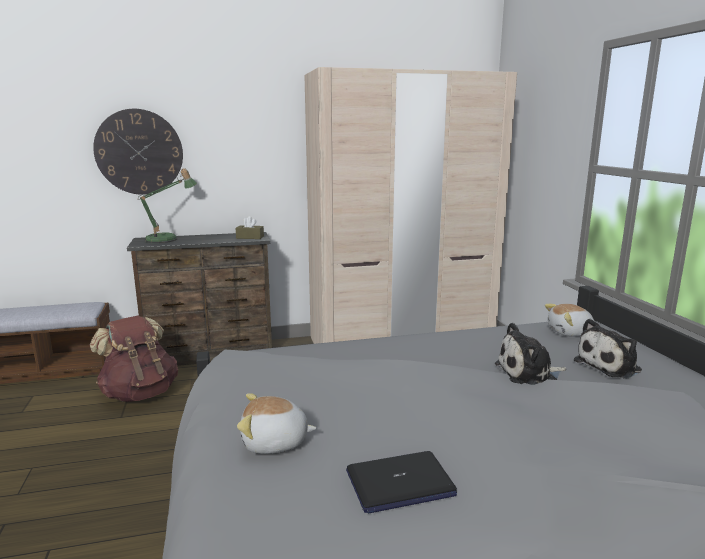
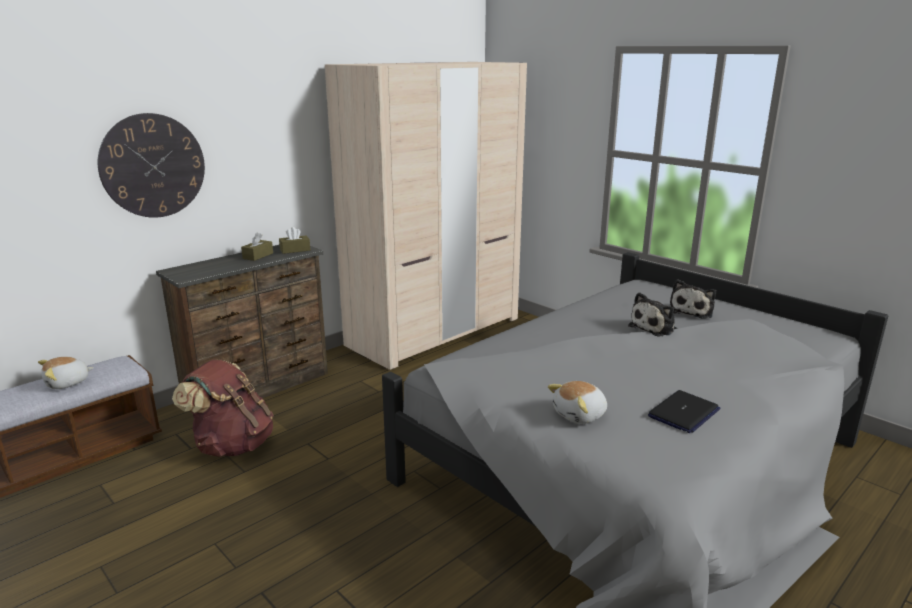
camera: 30 degrees left, 5 degrees up
(167, 239) = (204, 266): table lamp -> none
(216, 237) = (258, 256): none -> brown tissue box
(570, 332) = (641, 292): plush toy -> plush toy (67, 383)

